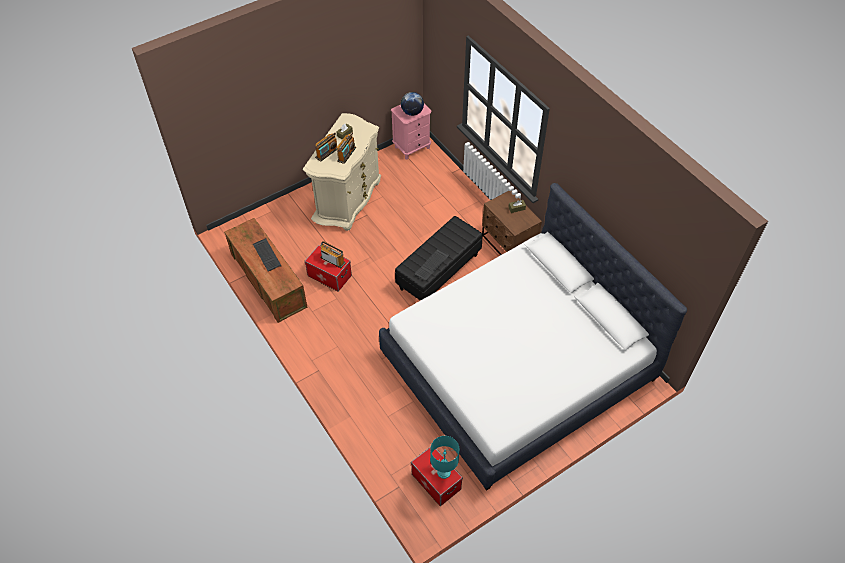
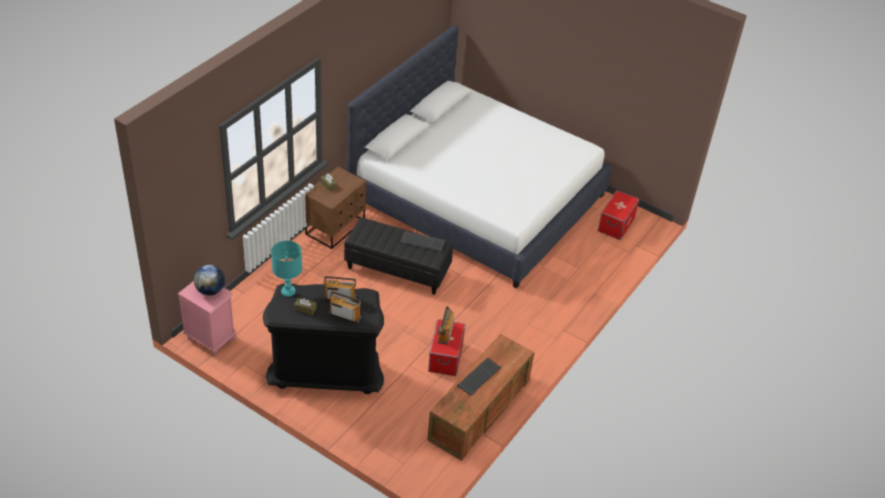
camera: 115 degrees left, 10 degrees down
(348, 200) = (326, 375): beige dresser -> black dresser
(443, 472) = (619, 201): turquoise table lamp -> turquoise table lamp (288, 291)

